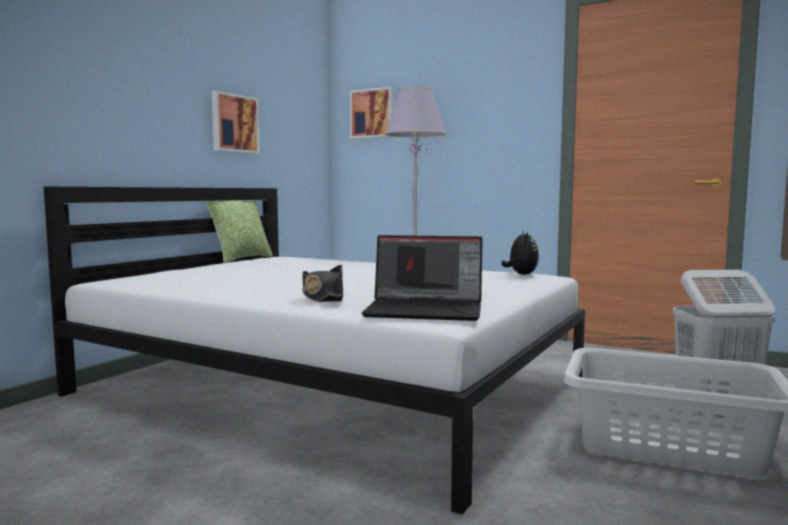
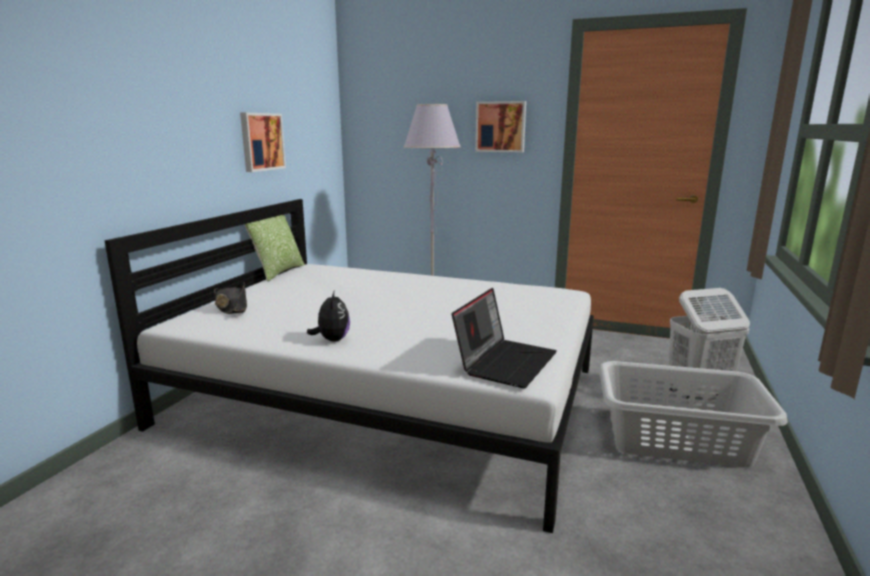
camera: 10 degrees left, 10 degrees up
(323, 297) = (403, 344): black hat -> black hat (232, 307)
(373, 113) = (383, 118): picture -> picture (500, 127)
(426, 310) = (505, 362): laptop -> laptop turned 60 degrees counterclockwise
(521, 274) = (544, 290): plush toy -> plush toy (332, 340)

